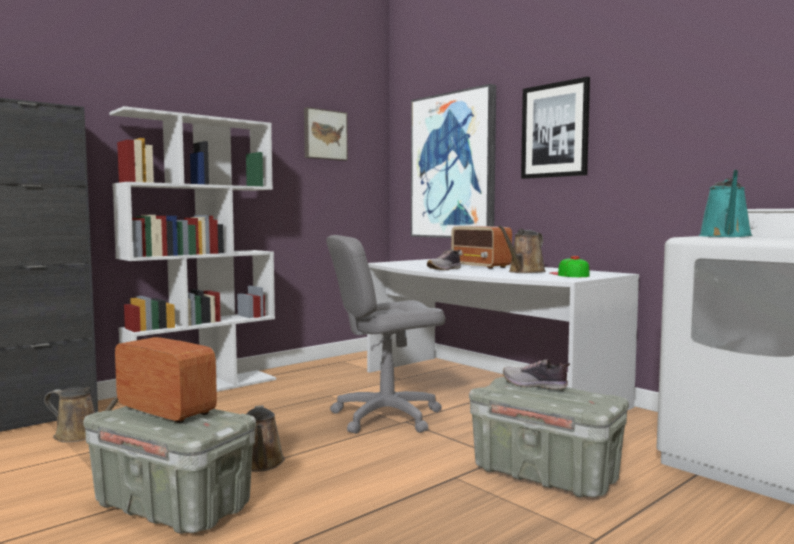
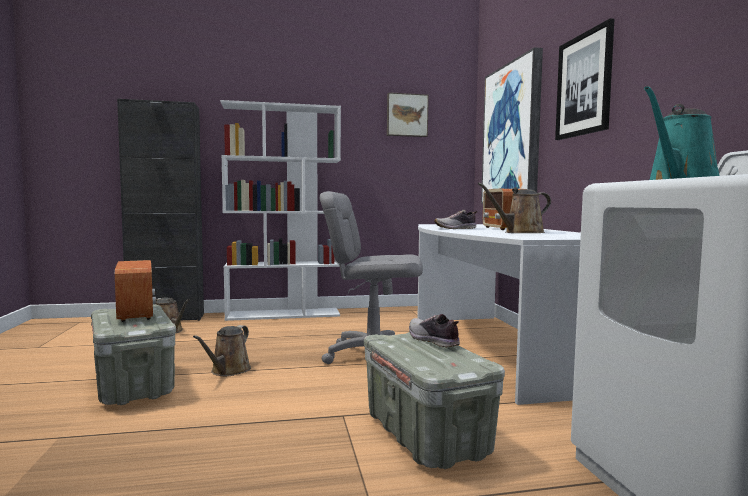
camera: 30 degrees right, 0 degrees up
(569, 274) = (555, 235): cap -> none

